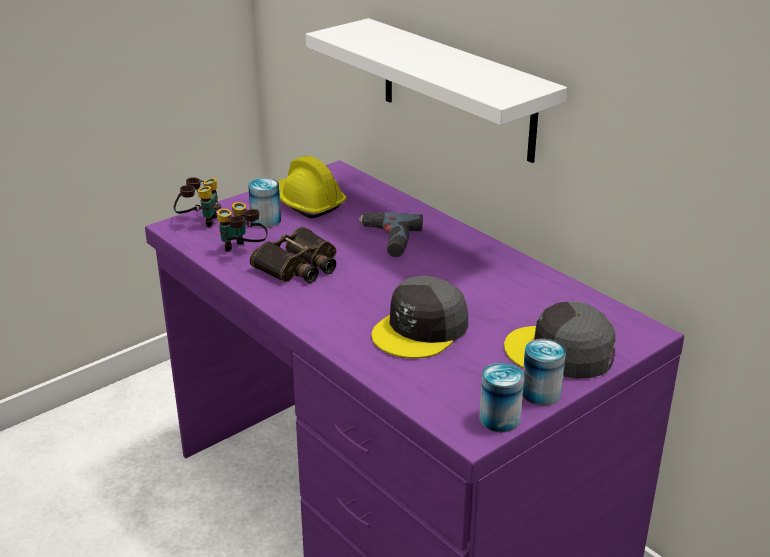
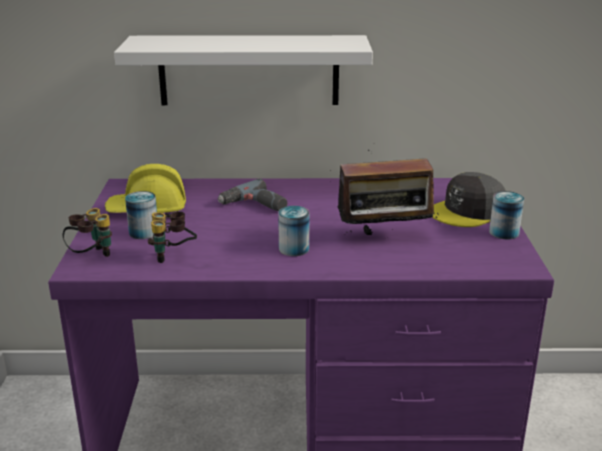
camera: 50 degrees left, 5 degrees down
(299, 266) = (235, 245): binoculars -> none
(421, 329) = (385, 238): grey cap -> radio
(499, 419) = (517, 254): can -> can (294, 249)

